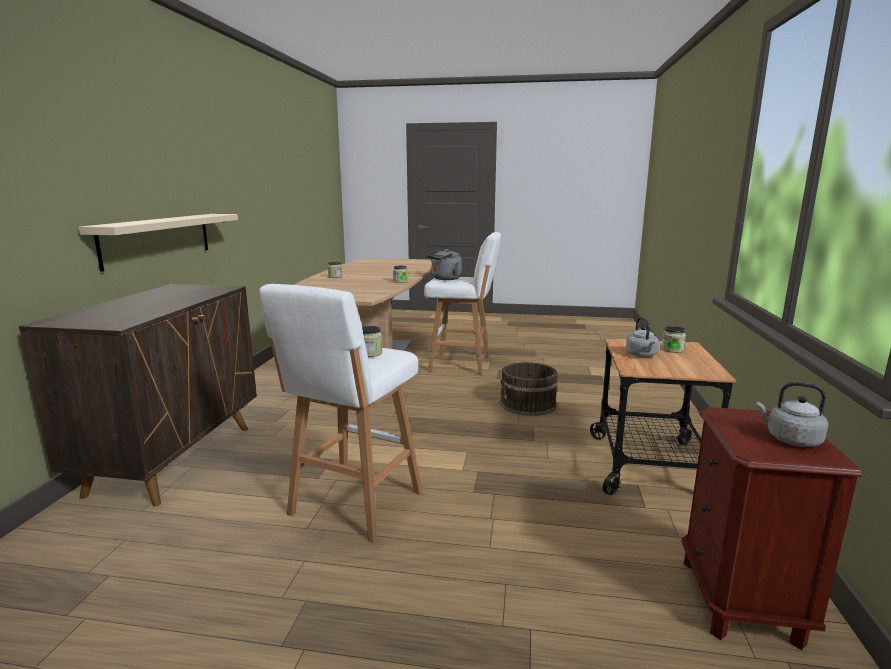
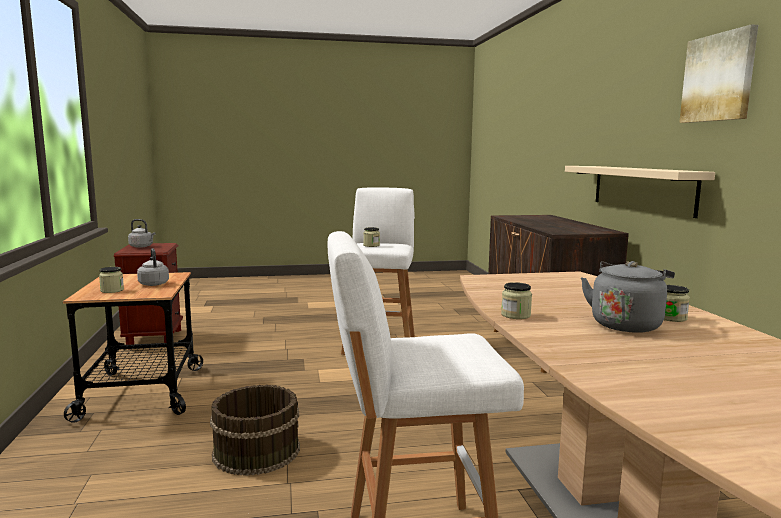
camera: 160 degrees right, 5 degrees down
(198, 145) = (719, 78): none -> picture
(445, 279) = (457, 343): grey kettle -> grey kettle (626, 324)

